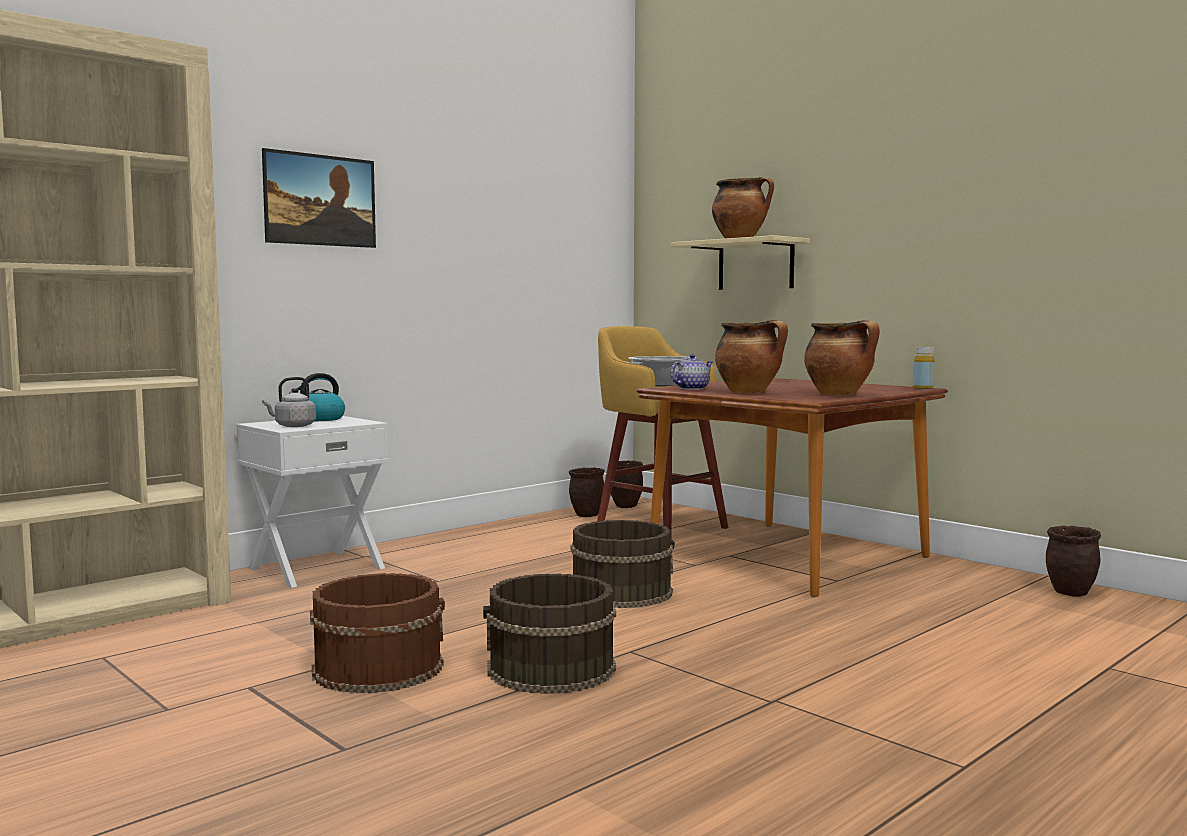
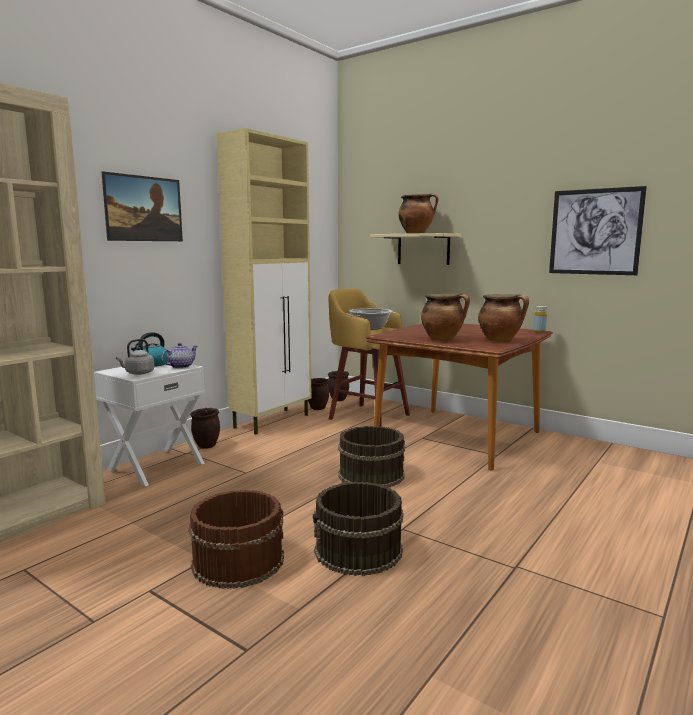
camera: 10 degrees left, 5 degrees up
(509, 527) = (273, 421): none -> beige cabinet
(691, 388) = (401, 336): teapot -> teapot (180, 366)
(1008, 226) = (595, 232): none -> picture
(1069, 592) = (632, 456): brown planter -> brown planter (206, 446)

